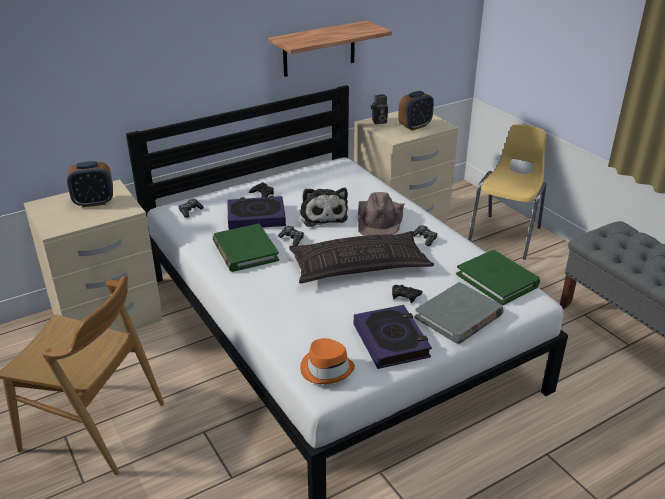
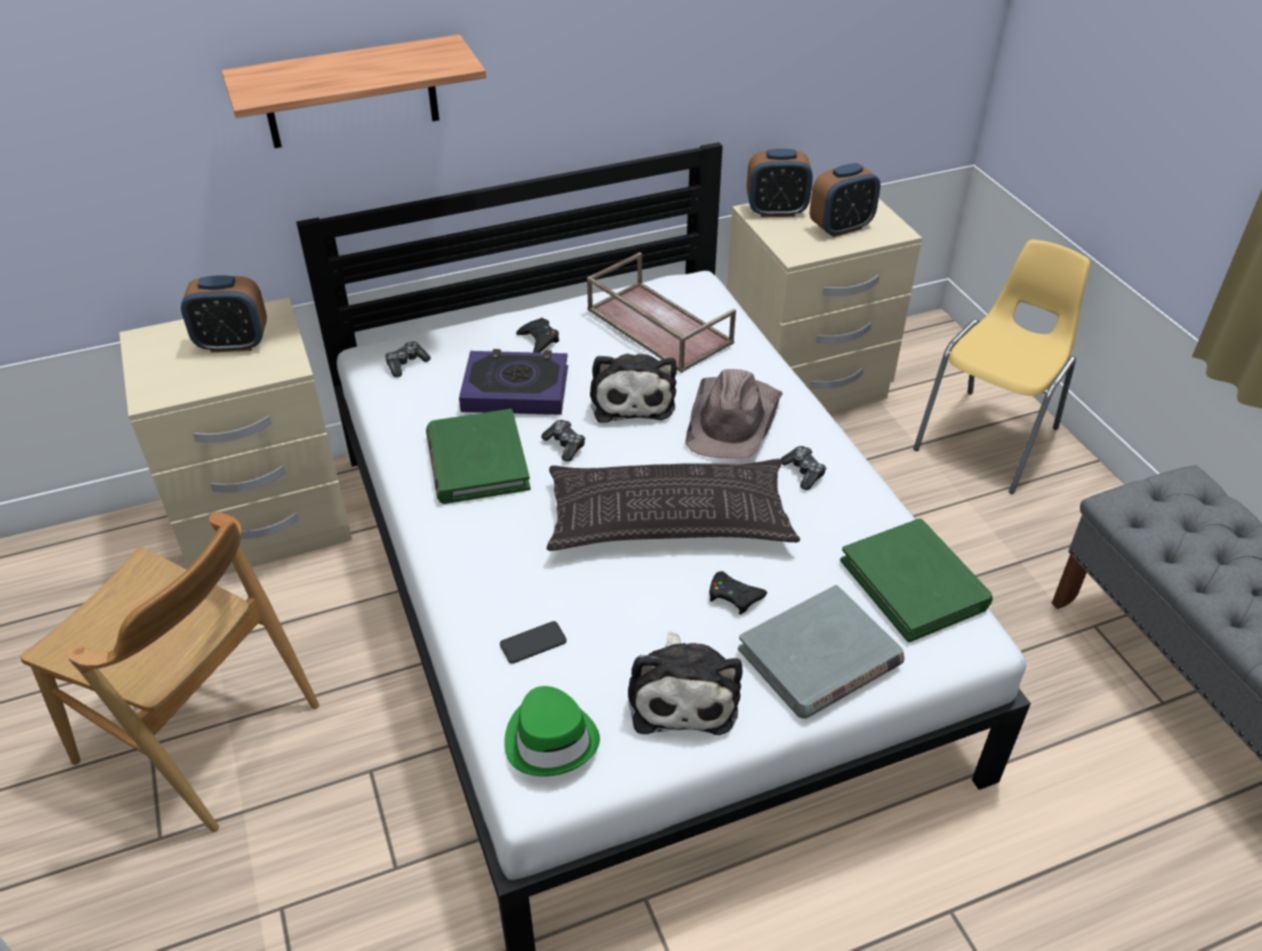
camera: 10 degrees right, 10 degrees up
(303, 327) = (533, 643): none -> phone
(319, 49) = (669, 74): shelf -> shelf (351, 93)
(326, 182) = (657, 326): none -> brown tray
(326, 368) = (551, 739): orange hat -> green hat
(378, 121) = (776, 211): camera -> alarm clock
(391, 341) = (682, 693): book -> plush toy

